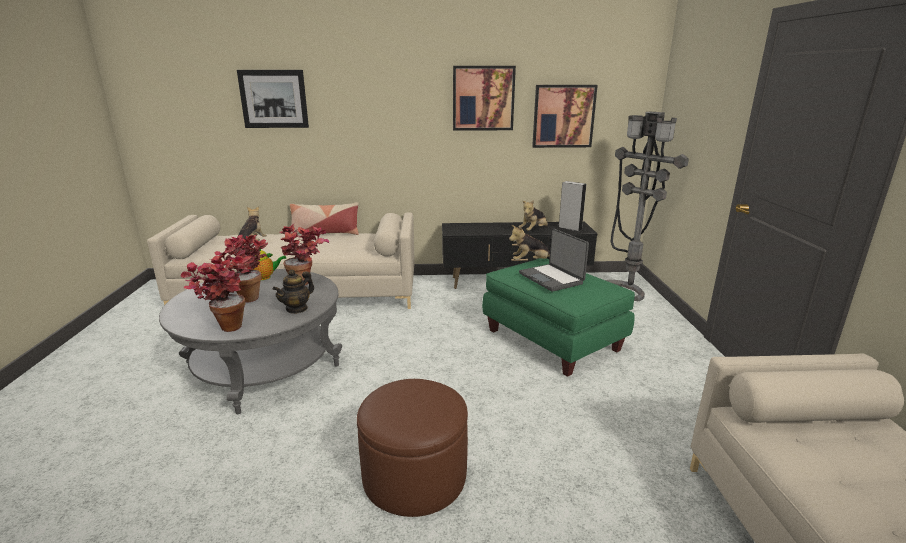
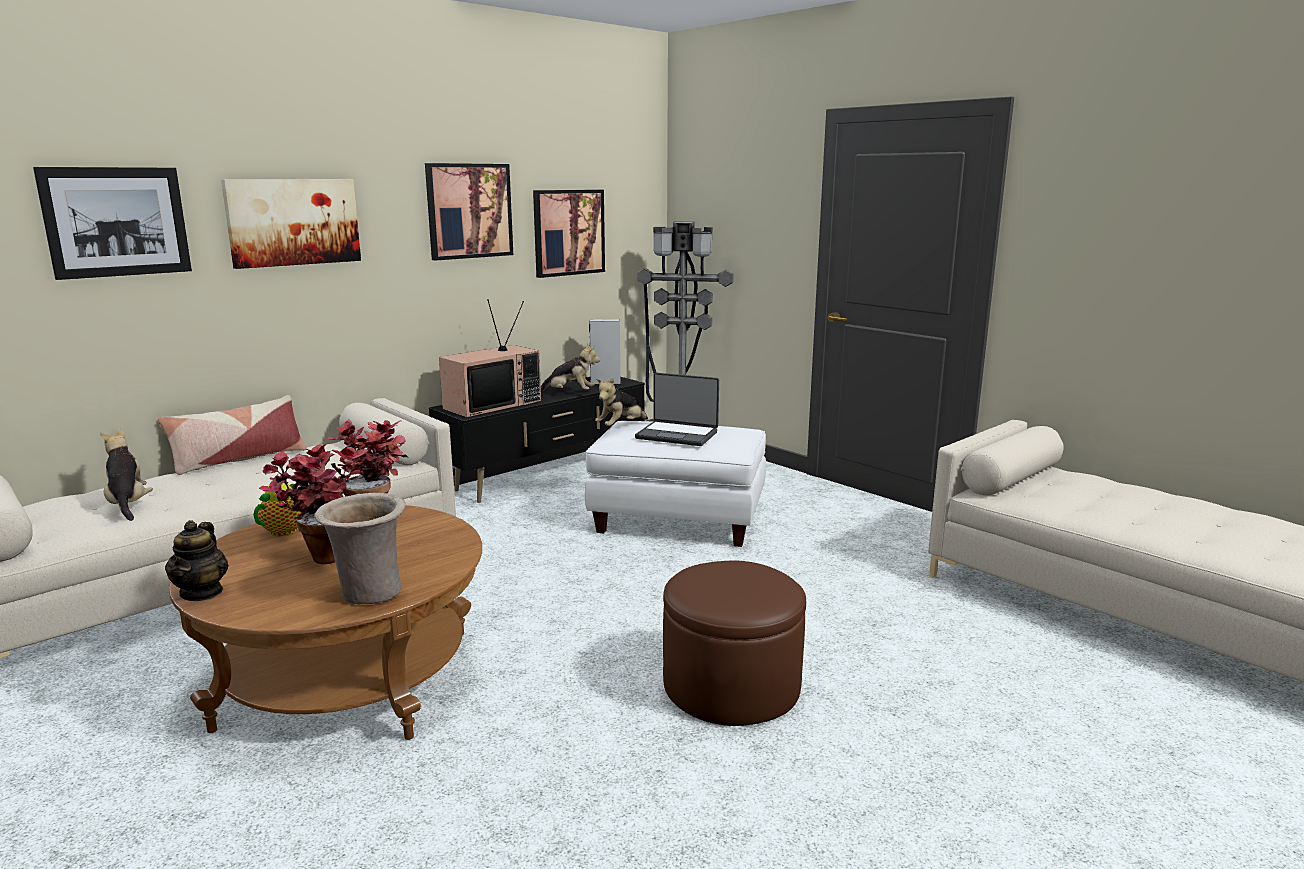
camera: 40 degrees left, 5 degrees down
(225, 326) = (369, 594): potted plant -> beige vase
(264, 367) = (348, 678): grey coffee table -> brown coffee table
(297, 309) = (433, 545): teapot -> teapot (202, 592)
(365, 102) = (293, 222): none -> picture
(476, 229) = (492, 405): none -> television
(533, 231) = (569, 393): plush toy -> plush toy turned 90 degrees counterclockwise
(553, 340) = (679, 519): green ottoman -> white ottoman

